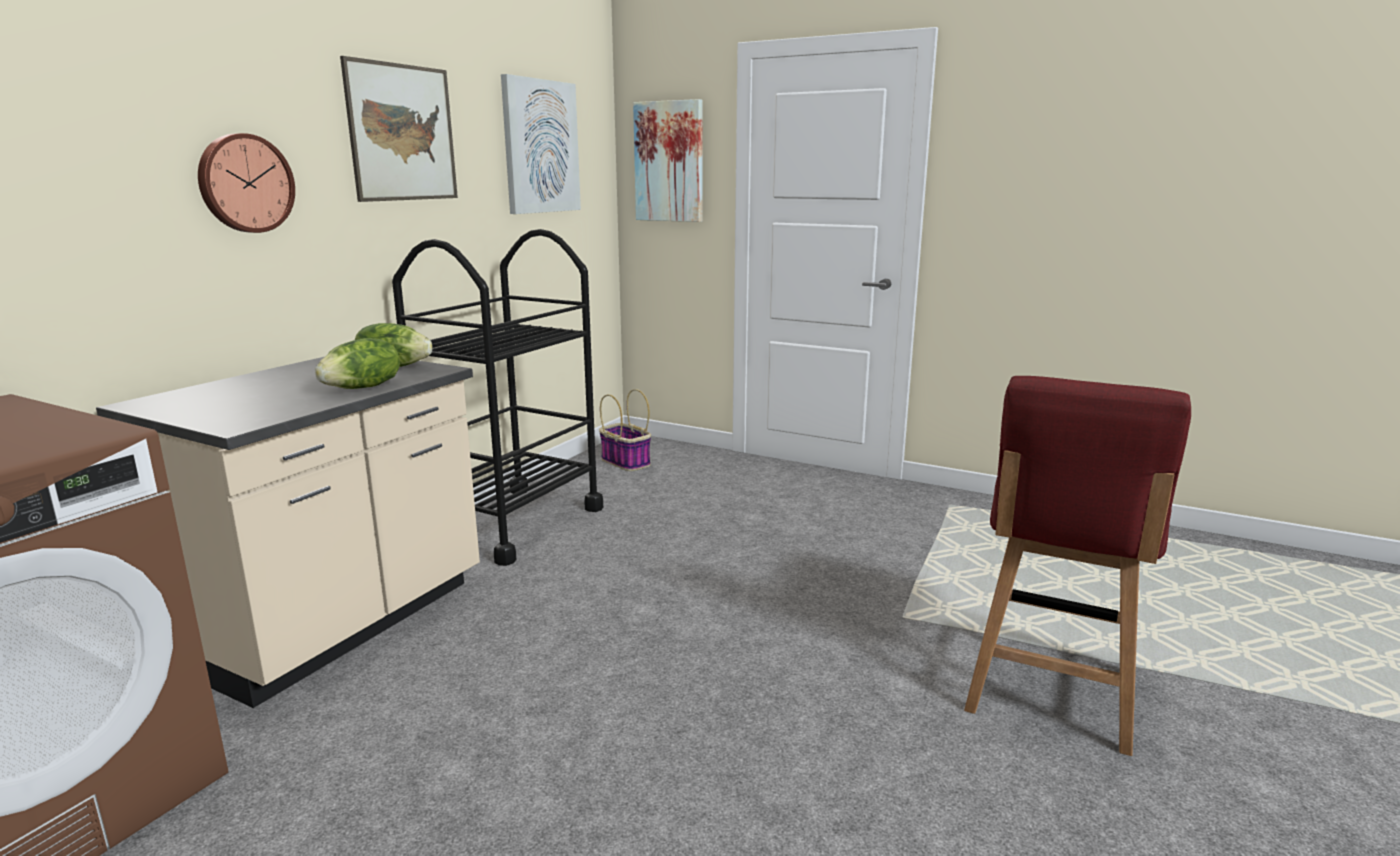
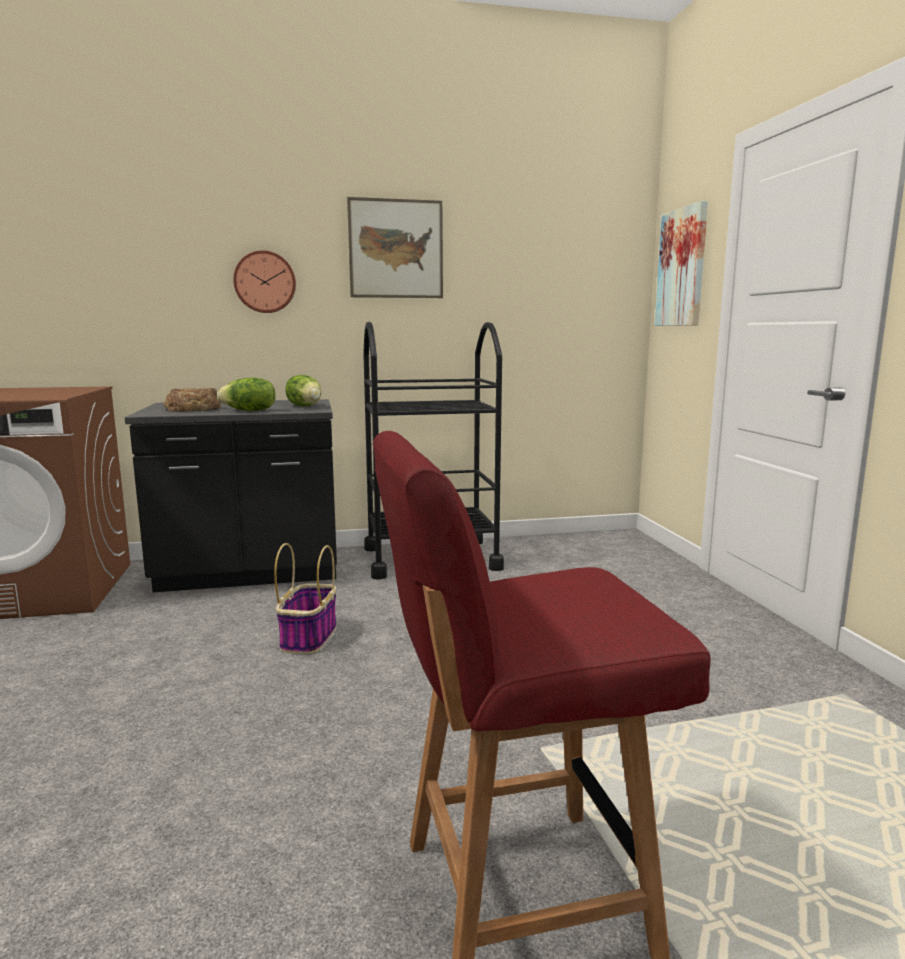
camera: 50 degrees right, 5 degrees down
(256, 402) = (194, 409): none -> bread
(336, 624) = (249, 573): beige counter -> black counter
(540, 147) = (546, 259): picture -> none
(624, 462) = (587, 547): basket -> basket (309, 637)

